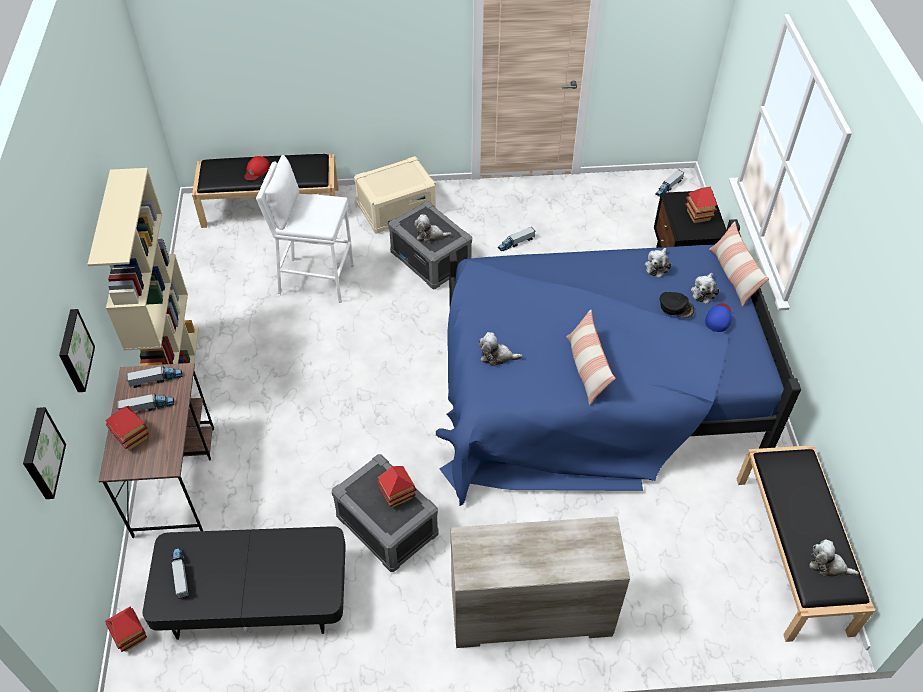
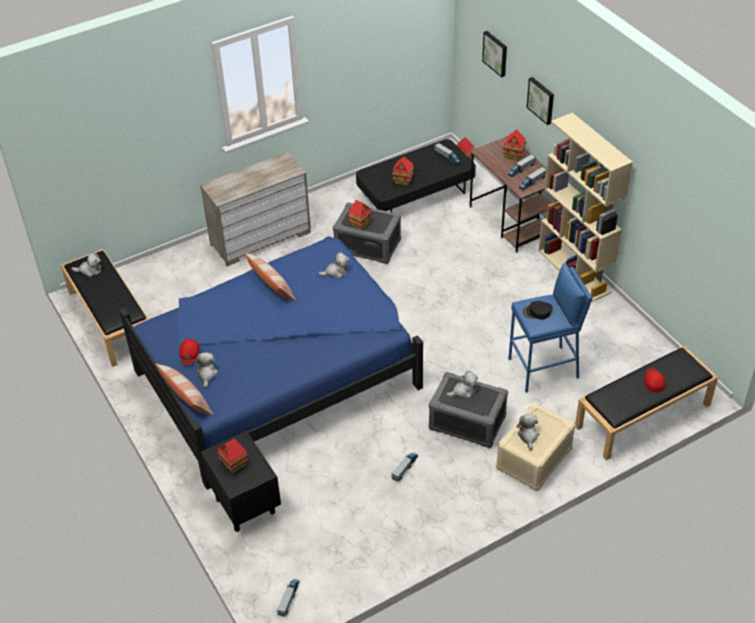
camera: 155 degrees right, 5 degrees down
(281, 556) = (403, 180): none -> toy house
(316, 279) = (544, 369): white stool -> blue stool
(657, 266) = (251, 382): plush toy -> plush toy (528, 436)
(676, 307) = (224, 350): black cap -> black cap (537, 312)
(719, 318) = (189, 353): blue cap -> red cap

